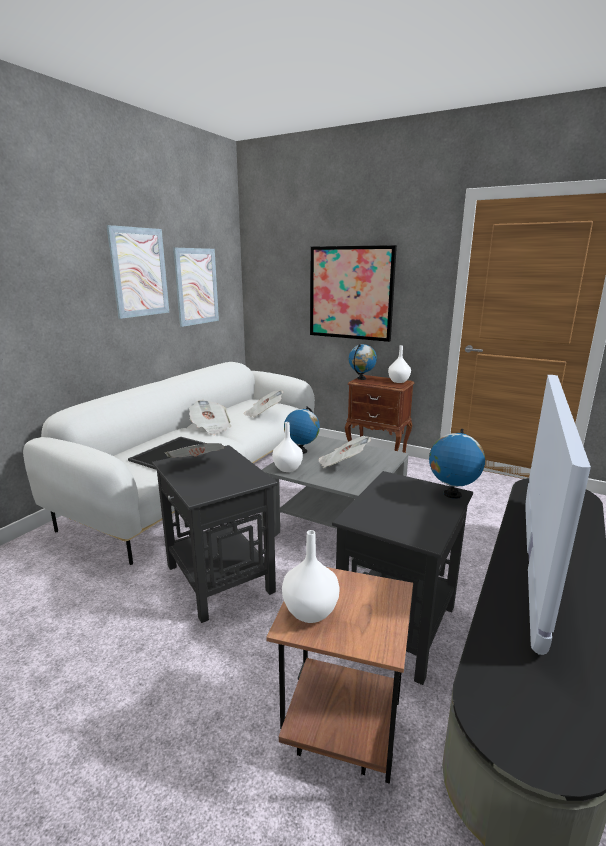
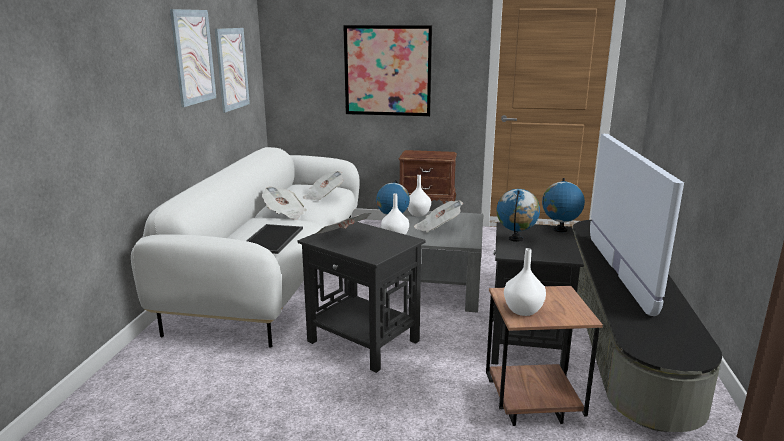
camera: 20 degrees left, 0 degrees up
(361, 378) = (408, 153): globe -> globe (516, 239)
(398, 381) = (443, 153): white vase -> white vase (418, 214)

